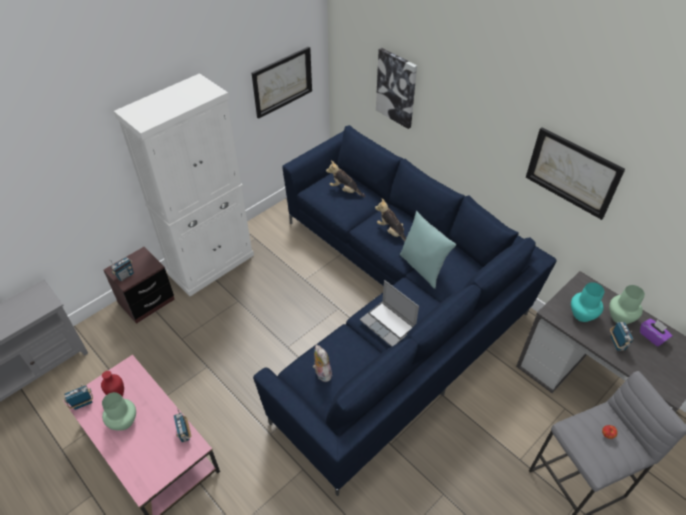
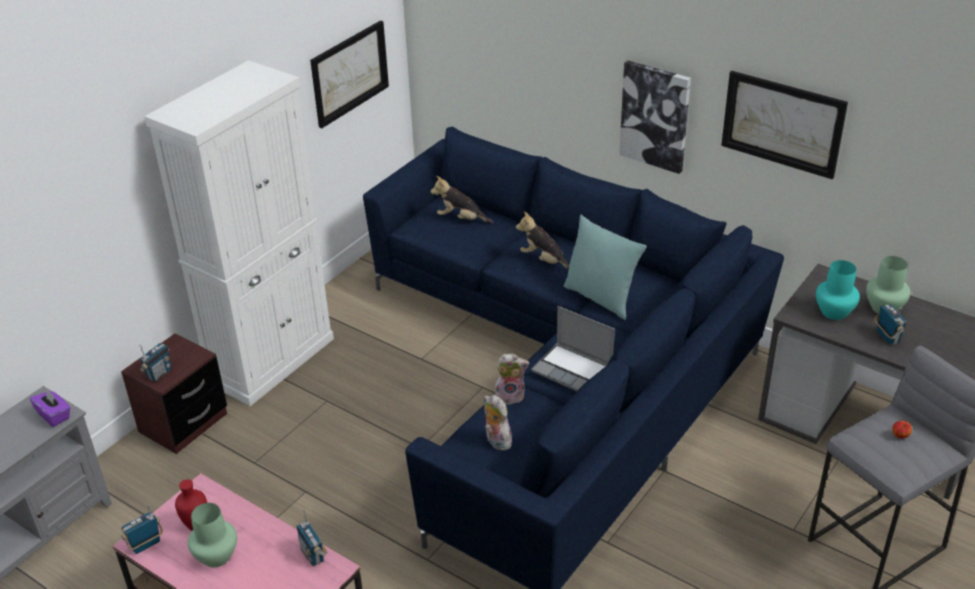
camera: 10 degrees left, 10 degrees down
(341, 337) = (510, 396): none -> plush toy
(396, 88) = (518, 60): picture -> picture (655, 116)
(652, 336) = (930, 323): purple tissue box -> purple tissue box (54, 415)

